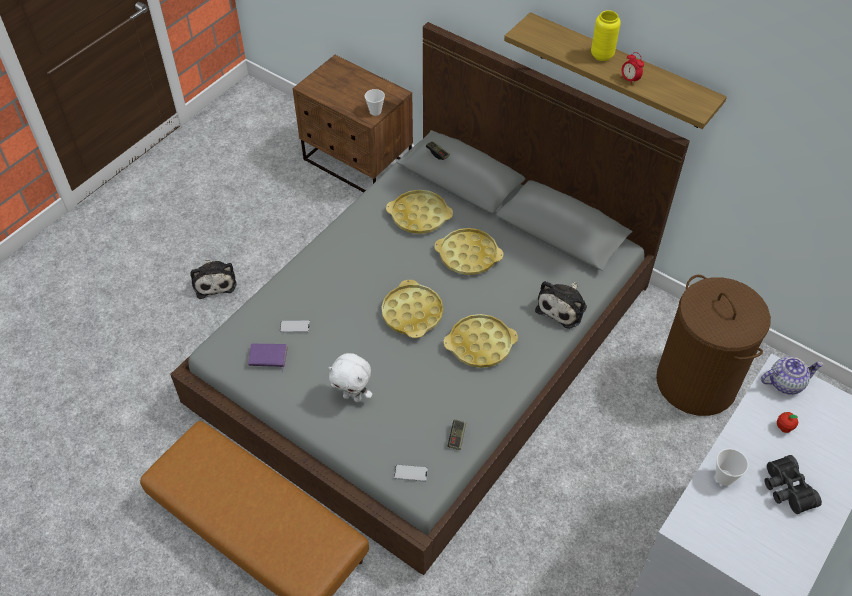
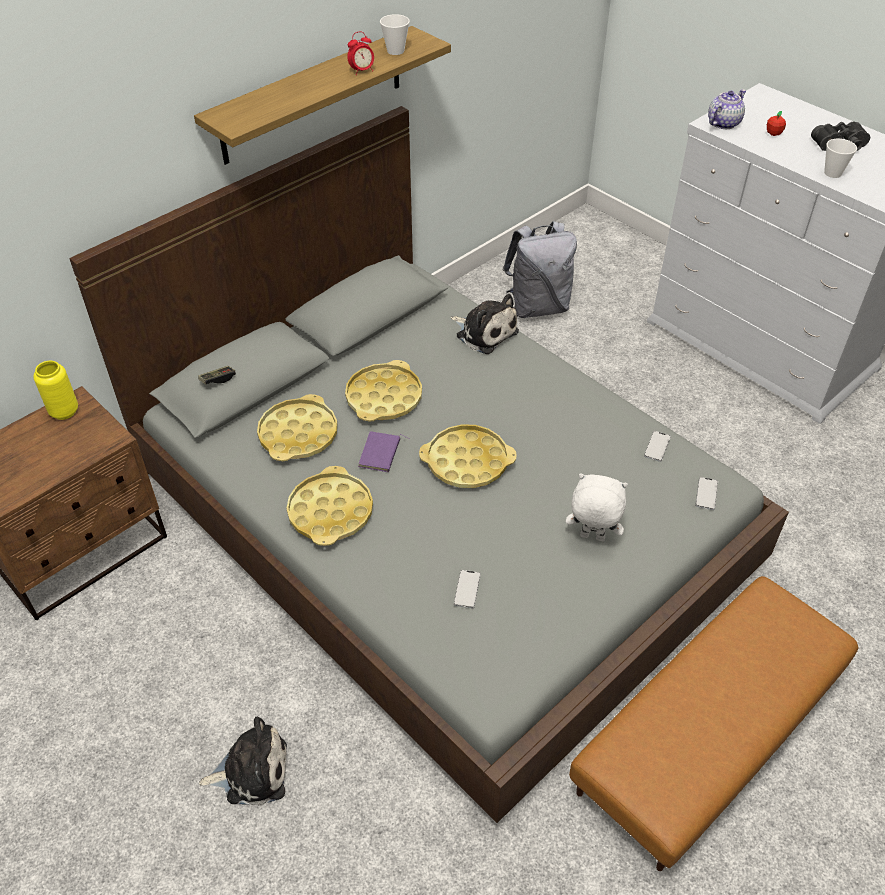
camera: 80 degrees left, 5 degrees down
(267, 358) = (517, 627): purple book -> purple book (381, 454)
(353, 397) = (591, 538): white plush toy -> white plush toy turned 105 degrees counterclockwise
(375, 111) = (102, 429): cup -> cup (395, 51)
(457, 437) = (657, 447): game controller -> phone
(480, 345) = (527, 407): yellow tray -> yellow tray (331, 512)
(602, 55) = (309, 80): yellow vase -> yellow vase (64, 412)
(696, 382) = (538, 306): brown laundry basket -> grey backpack
(785, 382) = (723, 123): teapot -> teapot turned 45 degrees clockwise

